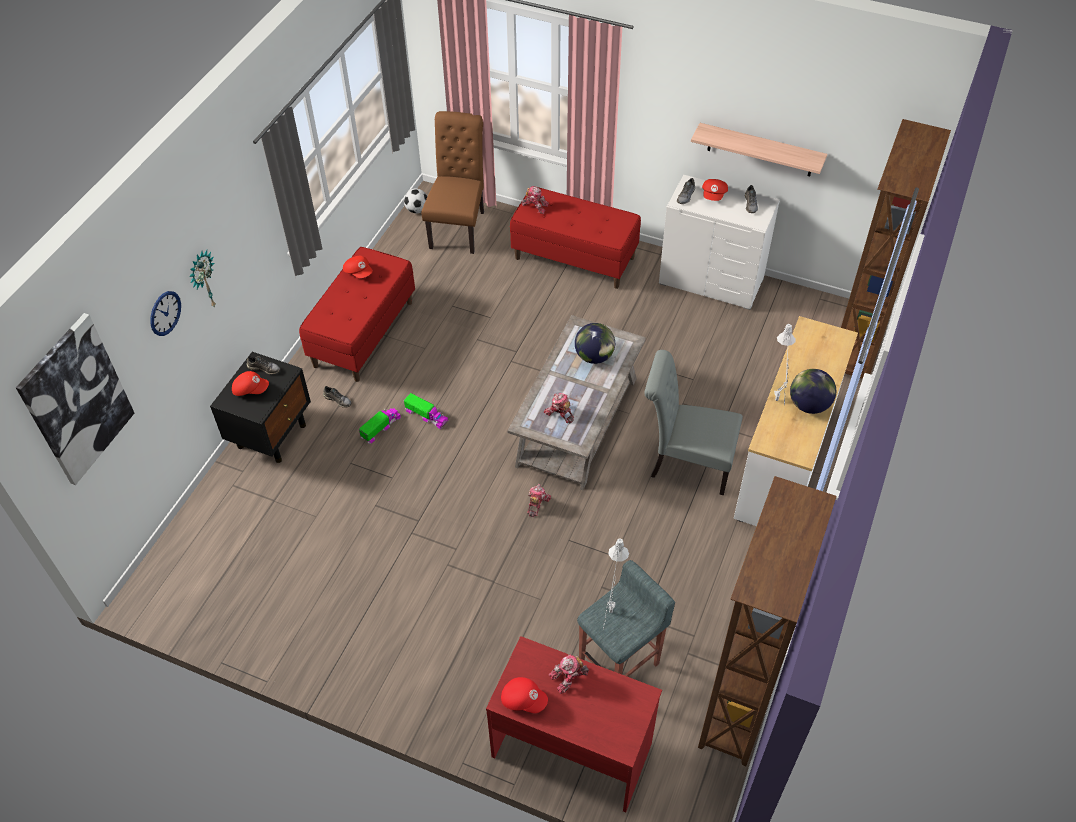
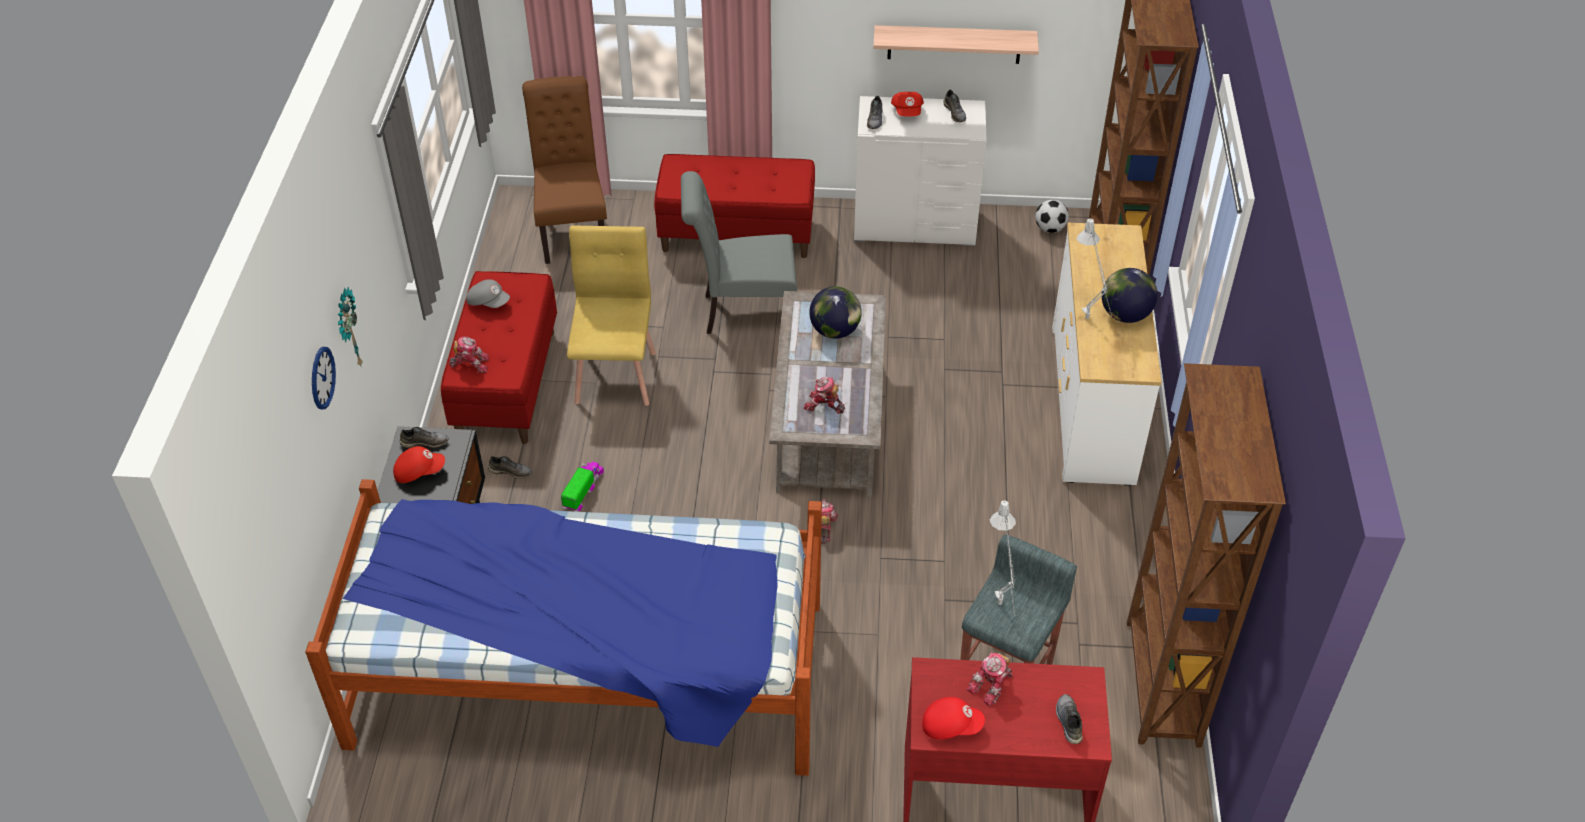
camera: 20 degrees left, 5 degrees down
(76, 400) = (265, 504): picture -> none
(325, 568) = (589, 676): none -> bed
(359, 272) = (489, 302): red cap -> grey cap
(417, 210) = (508, 221): football -> football (1050, 228)
(426, 416) = (636, 461): toy truck -> none
(441, 347) = (616, 376): none -> yellow chair
(535, 206) = (679, 176): toy robot -> toy robot (470, 363)
(613, 725) = (1068, 722): none -> grey shoe
(686, 464) = (980, 436): grey chair -> grey chair (742, 312)

